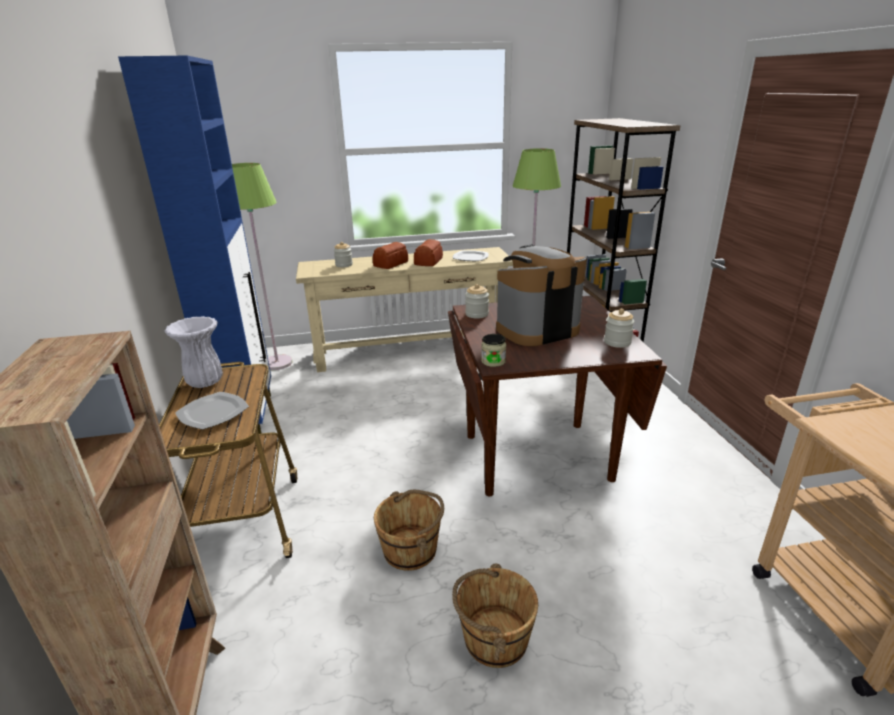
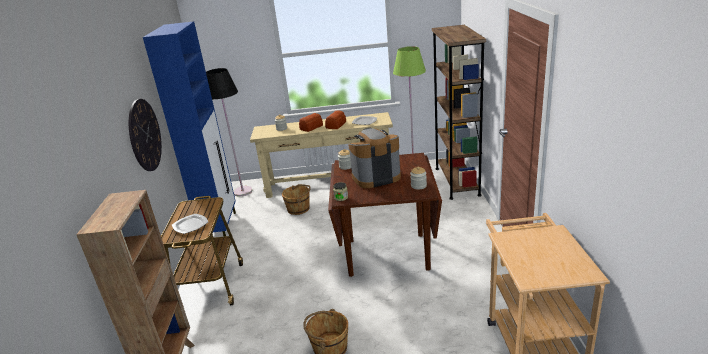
camera: 10 degrees right, 0 degrees up
(121, 241) = (145, 135): none -> wall clock
(205, 382) = (189, 208): white vase -> none
(277, 363) = (243, 191): green floor lamp -> black floor lamp
(411, 549) = (298, 303): brown bucket -> brown bucket (299, 209)

